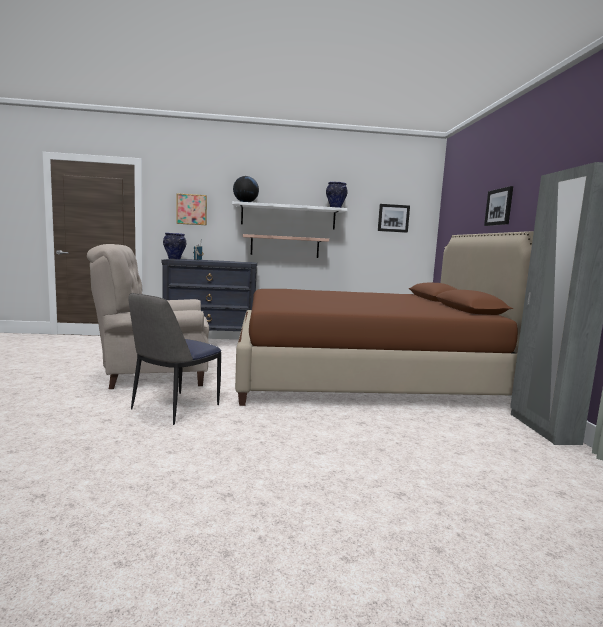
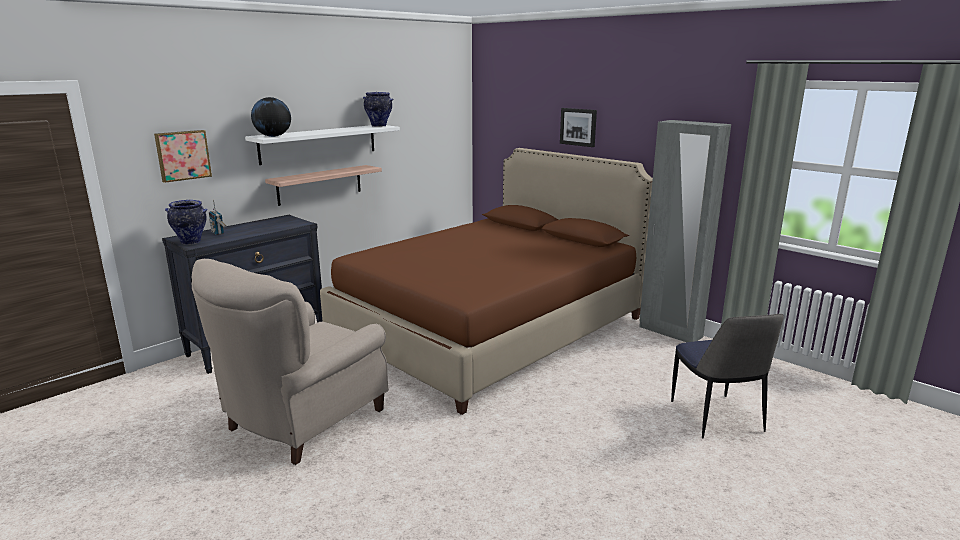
camera: 40 degrees left, 10 degrees up
(174, 408) = (414, 449): chair -> chair (717, 418)
(393, 218) = (431, 126): picture -> none

